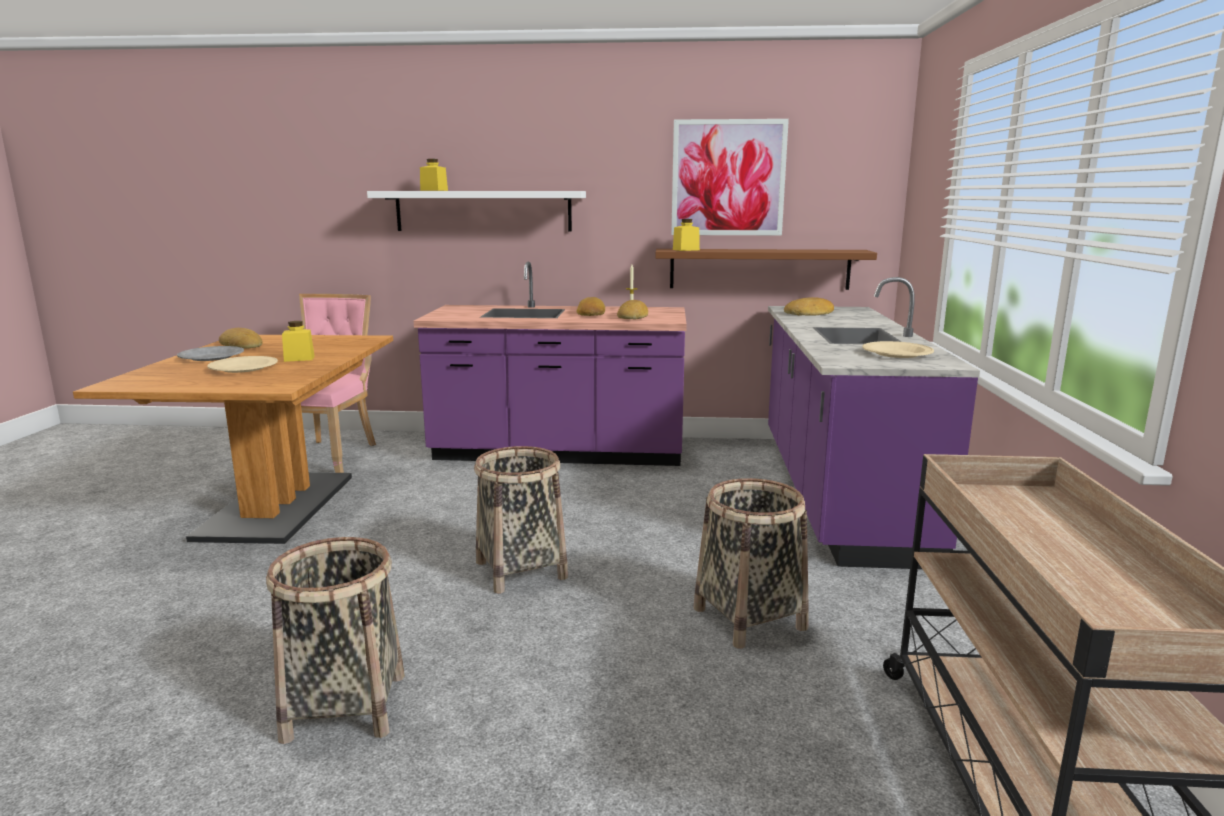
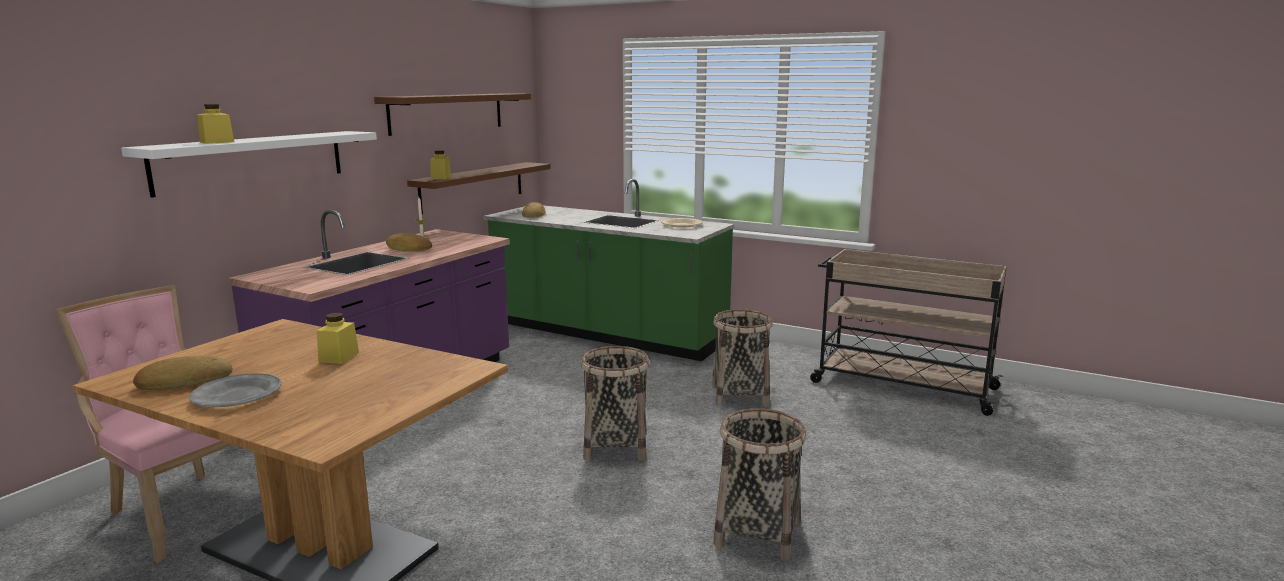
camera: 65 degrees left, 0 degrees up
(243, 368) = (347, 380): beige plate -> none
(633, 316) = (451, 243): bread -> none
(728, 178) = (447, 113): picture -> brown shelf
(836, 492) = (606, 334): purple counter -> green counter

